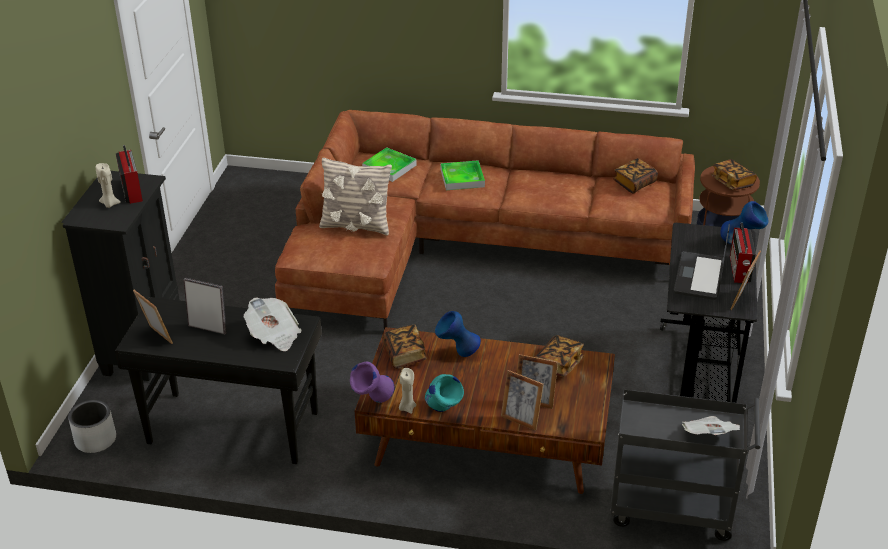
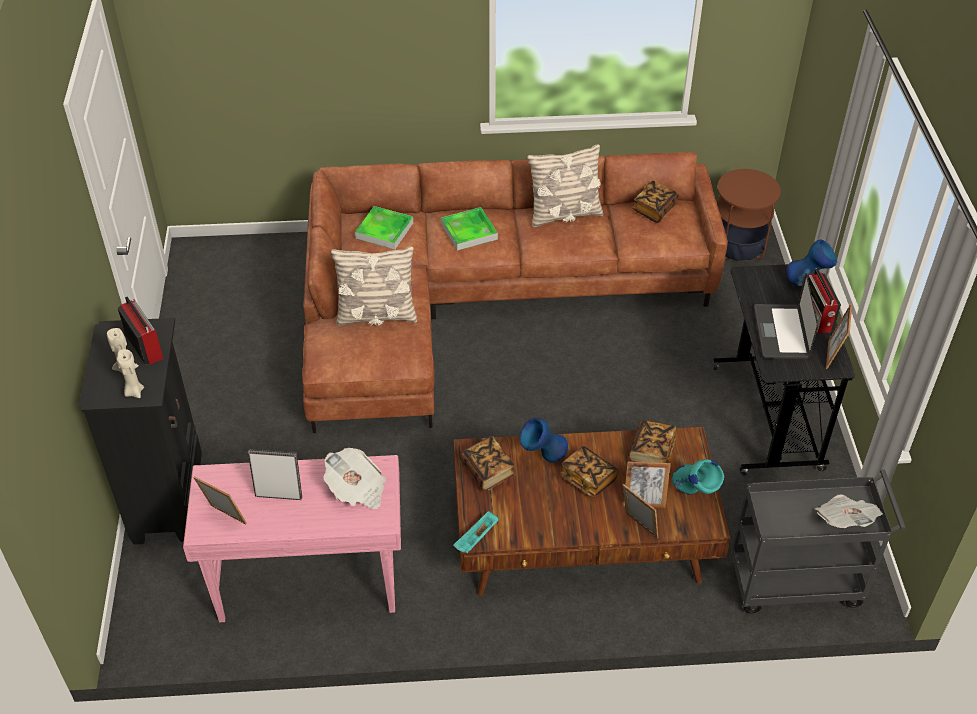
camera: 15 degrees left, 10 degrees up
(95, 439) = (158, 629): grey planter -> none
(232, 428) = (307, 582): black console table -> pink console table
(373, 402) = (476, 538): purple vase -> turquoise tray
(407, 408) = (515, 538): beige candle -> beige candle (134, 392)
(443, 413) = (555, 536): turquoise vase -> turquoise vase (694, 494)
(521, 420) = (638, 528): picture frame -> picture frame turned 150 degrees counterclockwise
(552, 177) = (564, 215): none -> beige pillow
(732, 182) = (753, 192): book -> book (588, 478)

